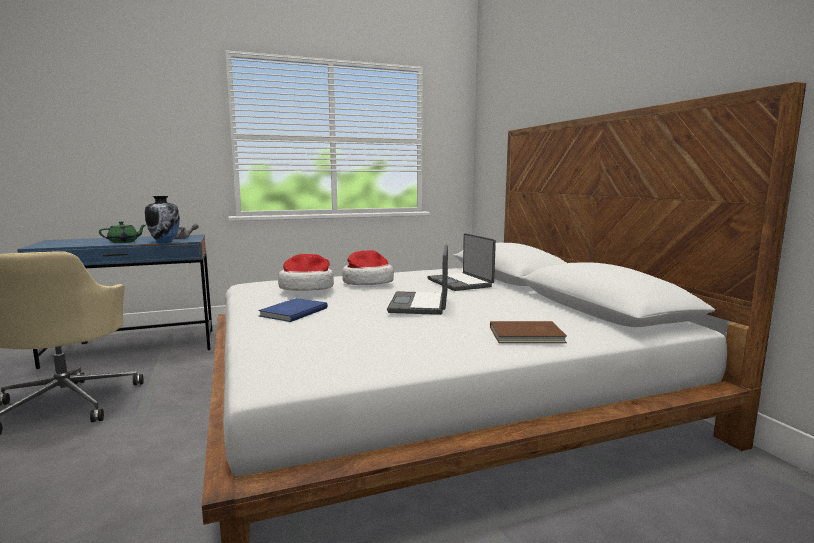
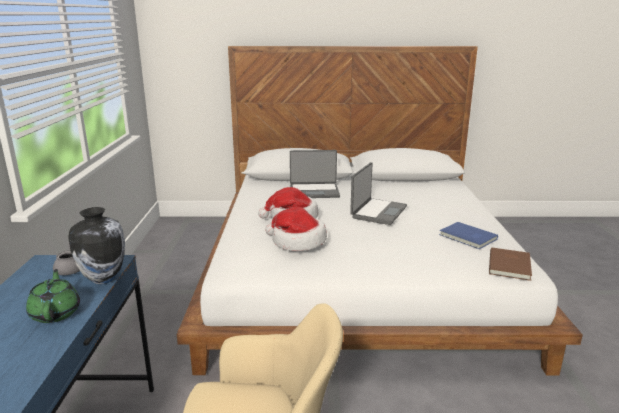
camera: 70 degrees left, 10 degrees up
(292, 312) = (371, 256): blue book -> blue book (468, 237)
(420, 304) = (378, 212): laptop -> laptop turned 90 degrees counterclockwise
(528, 335) = (456, 200): brown book -> brown book (511, 265)

